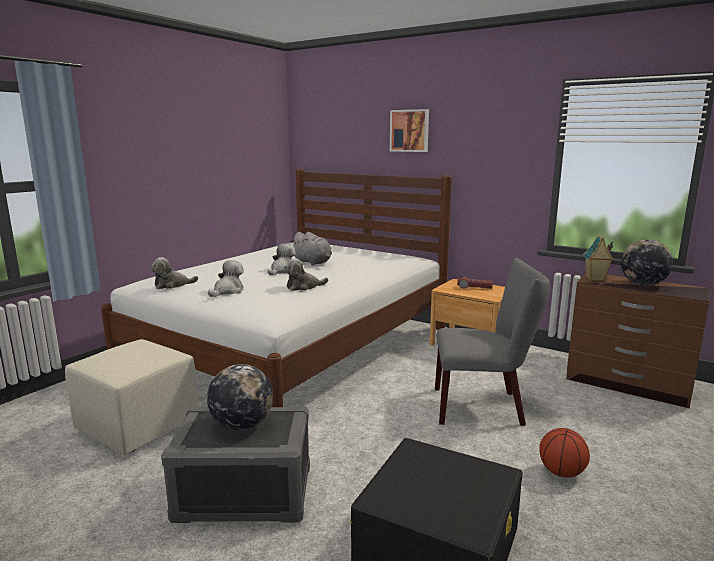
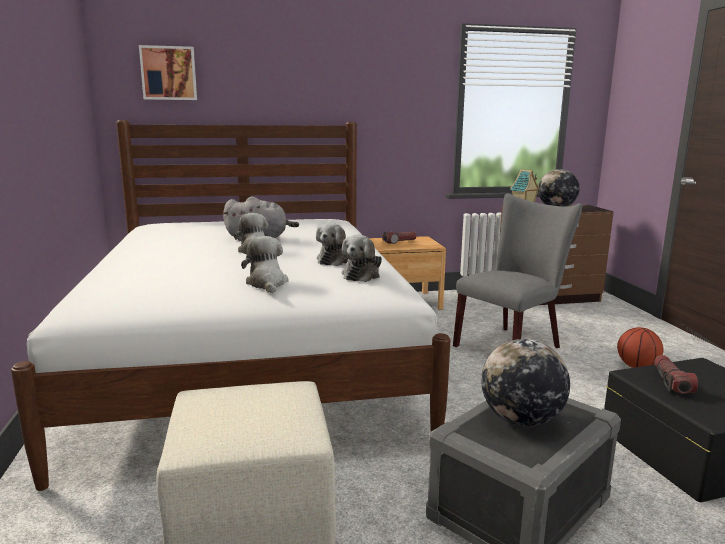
camera: 45 degrees left, 0 degrees up
(172, 285) = (158, 296): plush toy -> plush toy (362, 275)
(410, 130) = (295, 69): picture -> picture (169, 73)
(425, 466) = (671, 382): none -> flashlight

